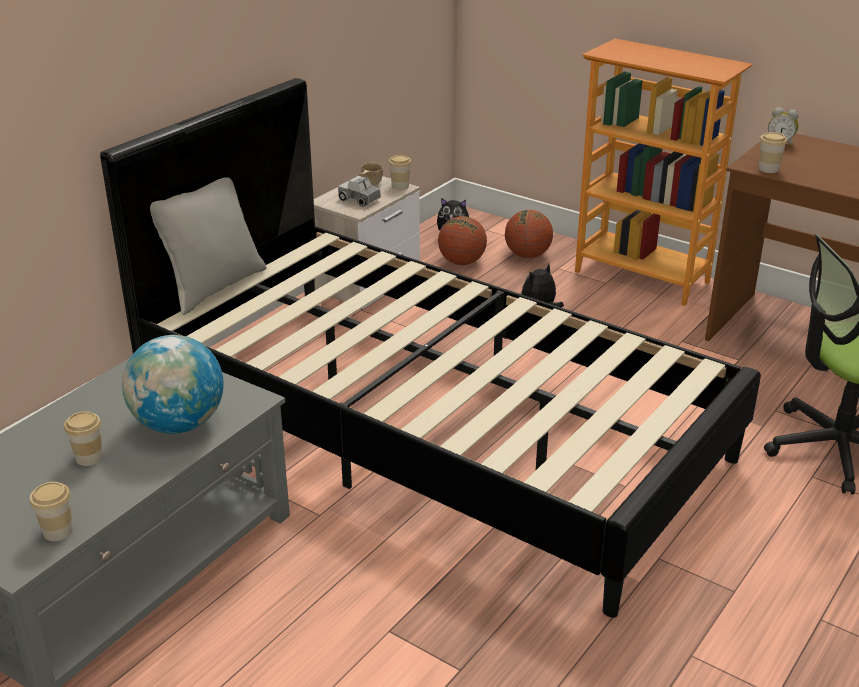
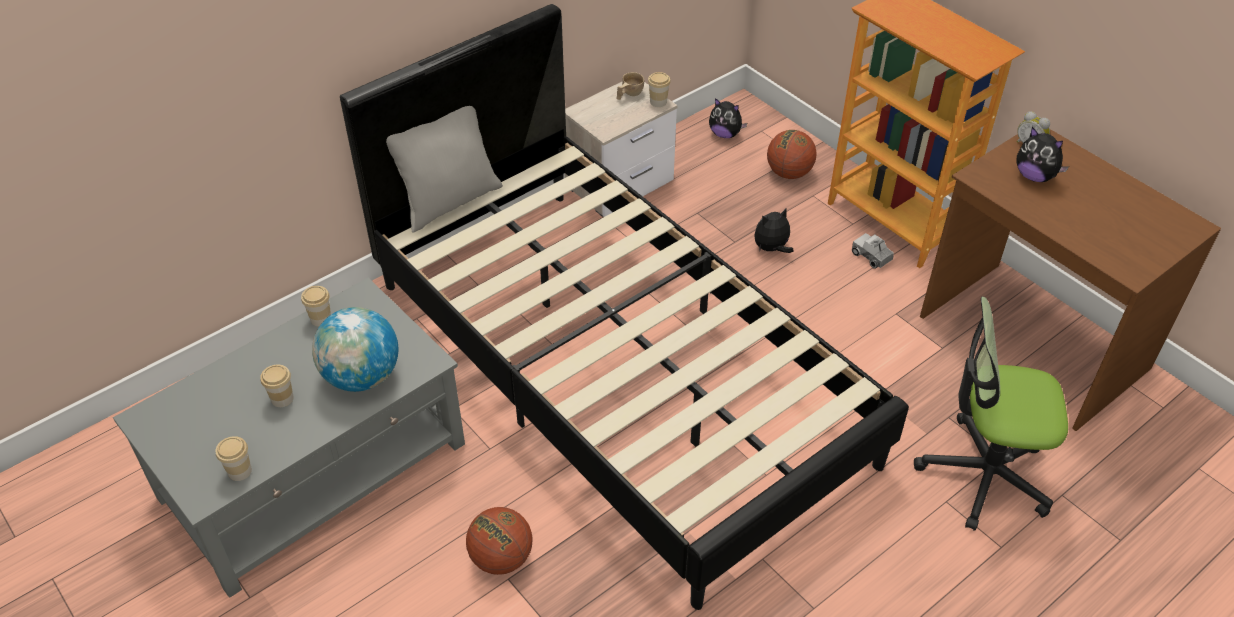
camera: 15 degrees right, 15 degrees up
(359, 200) = (612, 115): toy truck -> toy truck (871, 256)
(462, 262) = (720, 171): basketball -> basketball (501, 558)
(768, 169) = (994, 185): cup -> cup (321, 319)
(799, 160) = (1035, 176): none -> plush toy

